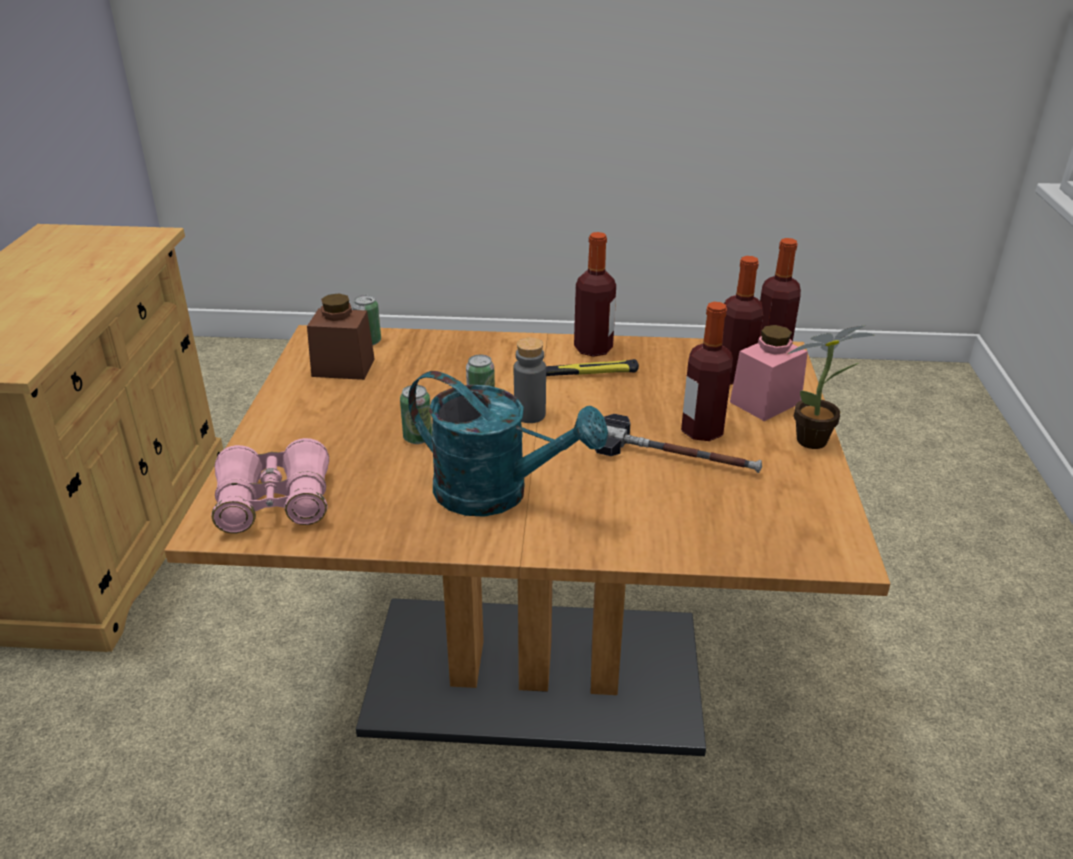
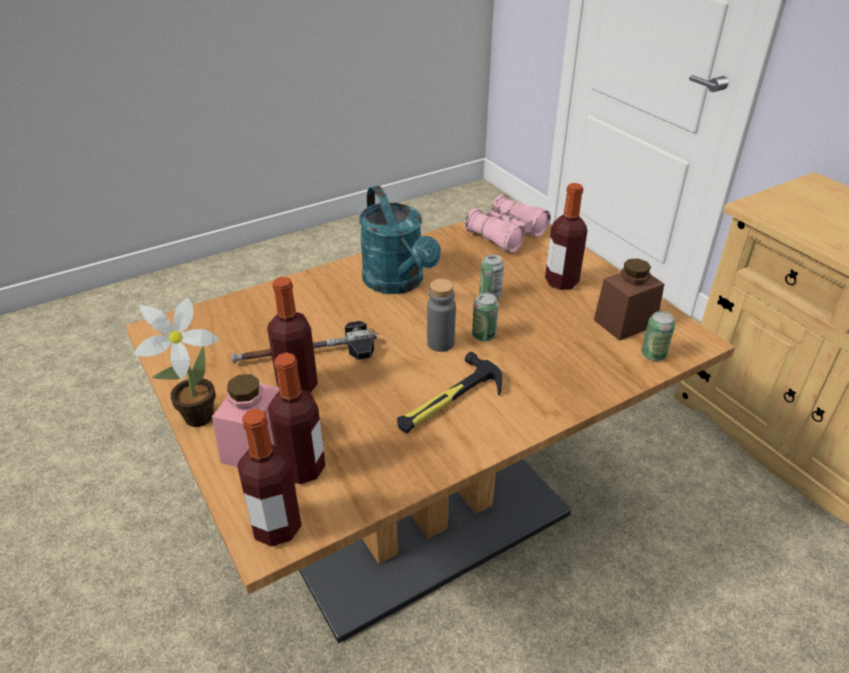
camera: 145 degrees right, 5 degrees up
(497, 494) = (398, 283): turquoise watering can -> turquoise watering can turned 105 degrees counterclockwise
(593, 349) = (466, 442): bottle -> bottle (561, 282)

